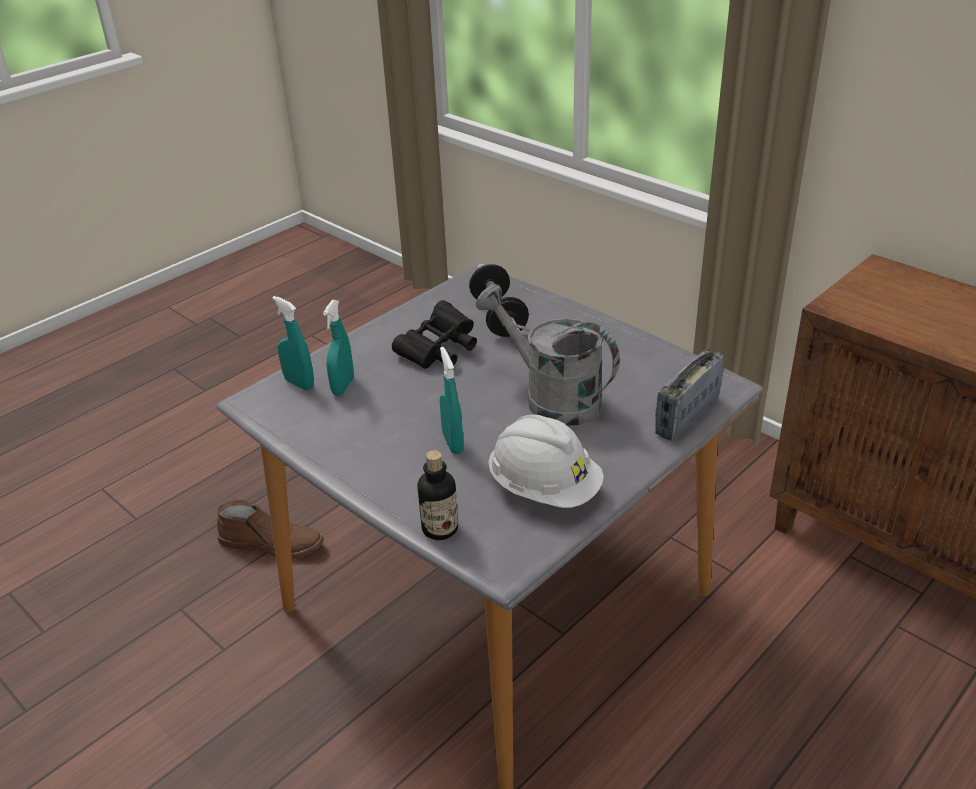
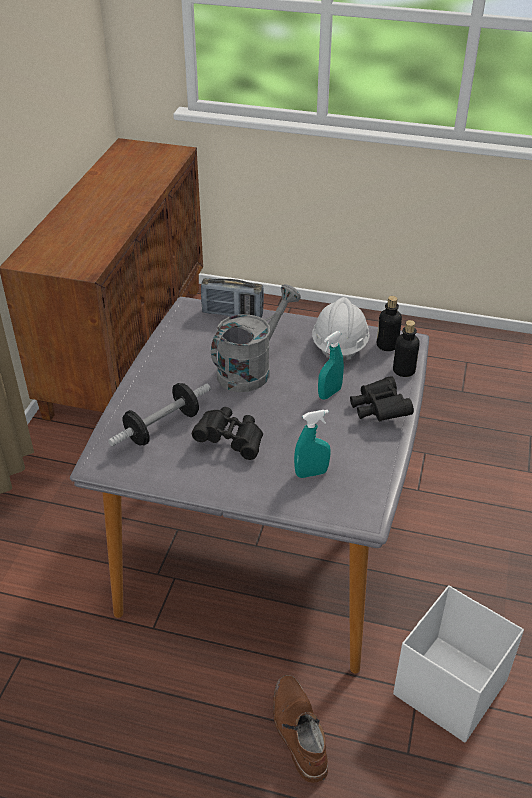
camera: 120 degrees left, 5 degrees up
(200, 676) = (448, 688): none -> white storage box
(299, 384) = (326, 500): turquoise spray bottle -> none
(386, 471) = (379, 410): none -> black binoculars
(509, 537) = (387, 345): none -> bottle
(551, 397) = (251, 369): grey watering can -> grey watering can turned 150 degrees counterclockwise

